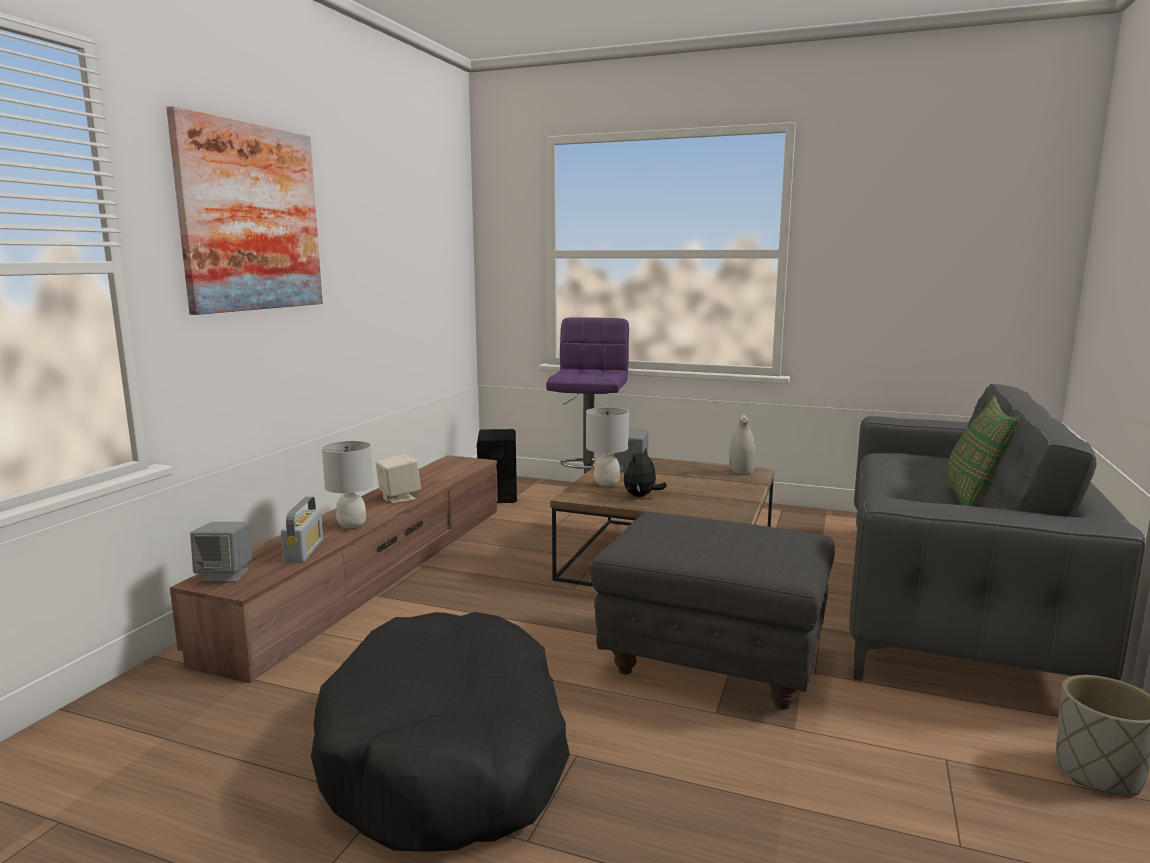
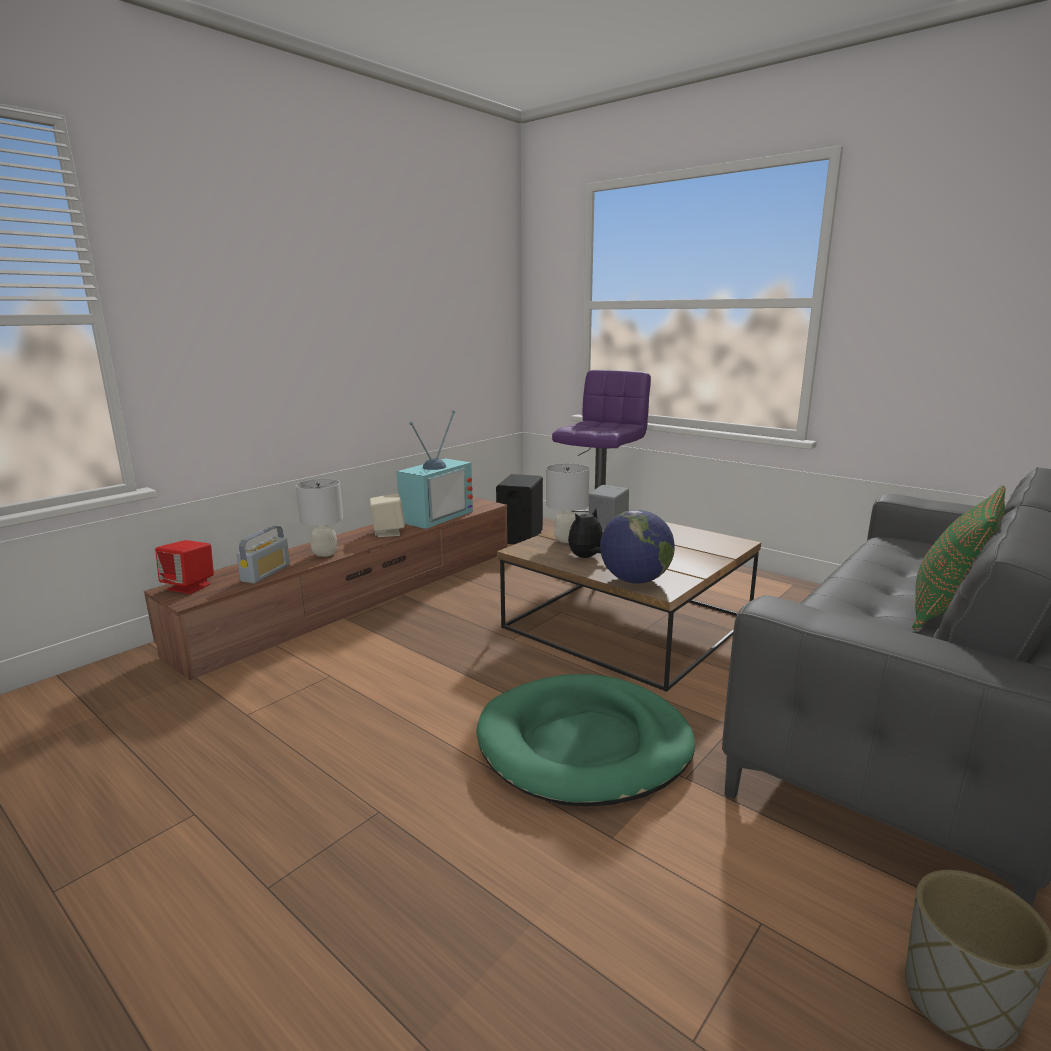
camera: 20 degrees right, 5 degrees up
(226, 575) = (190, 586): grey speaker -> red speaker
(251, 218) = (246, 274): picture -> none
(432, 477) = (435, 516): none -> television
(448, 755) = (275, 783): black dog bed -> none
(704, 510) = (635, 580): none -> globe
(713, 664) = (584, 745): grey ottoman -> green dog bed
(741, 472) = (719, 542): white vase -> none

